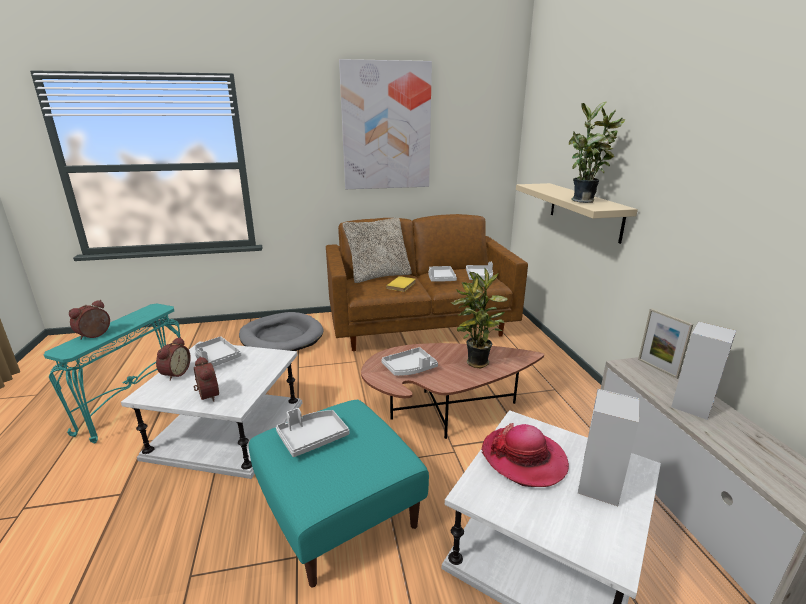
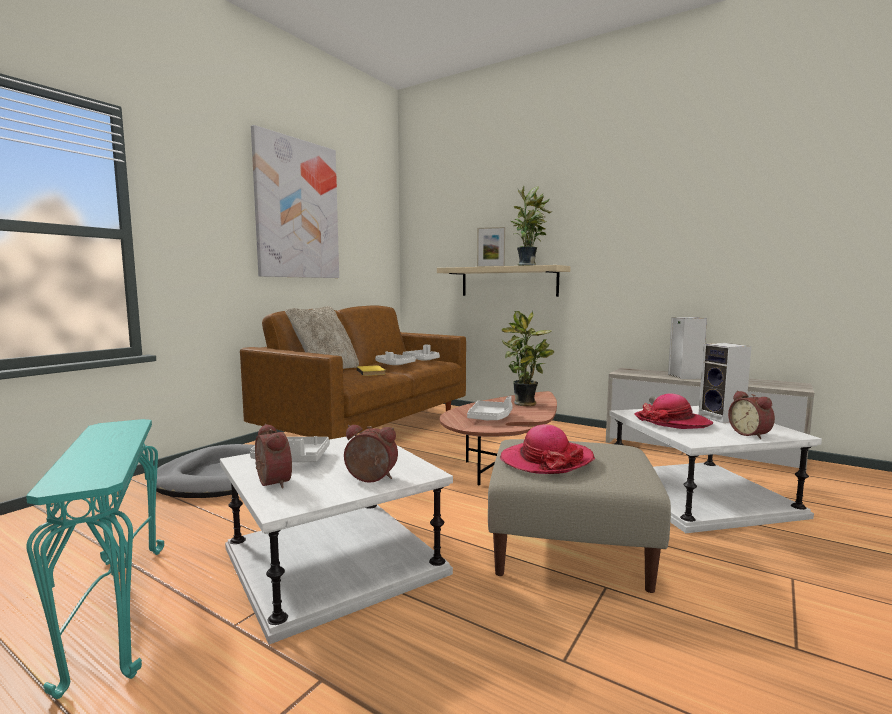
camera: 45 degrees left, 15 degrees down
(95, 335) = (88, 460): alarm clock -> alarm clock (751, 434)
(312, 438) = (546, 460): white tray -> hat
(340, 511) = (570, 547): turquoise ottoman -> beige ottoman
(657, 368) = (636, 370): picture frame -> picture frame (490, 266)

